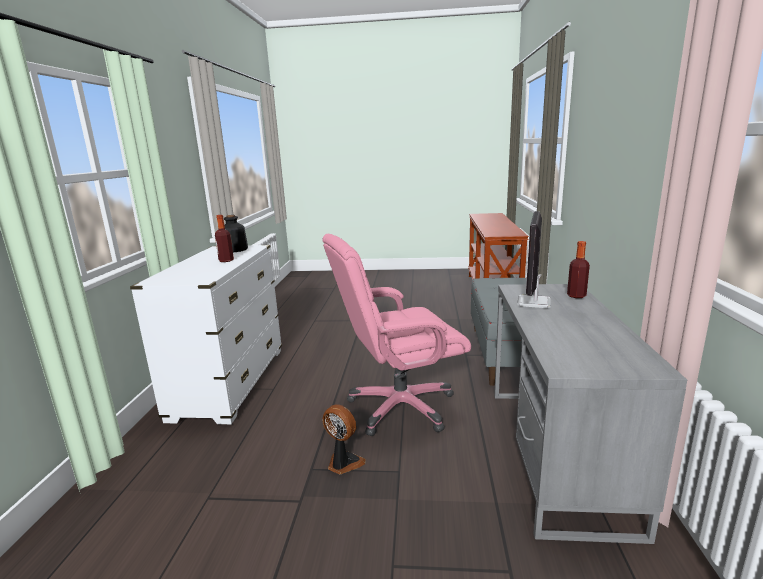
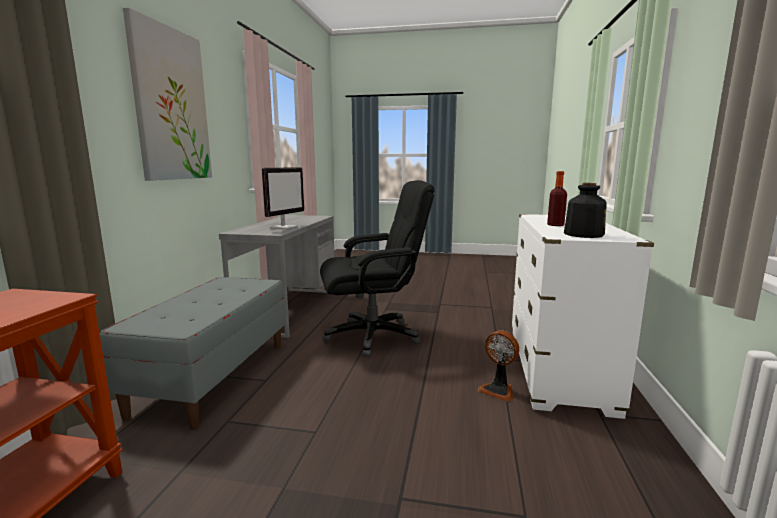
camera: 175 degrees left, 5 degrees down
(343, 463) = (418, 313): fan -> fan (498, 390)
(400, 407) = (373, 336): pink office chair -> black office chair
(576, 296) = (247, 228): bottle -> none
(616, 132) = (171, 105): none -> picture

